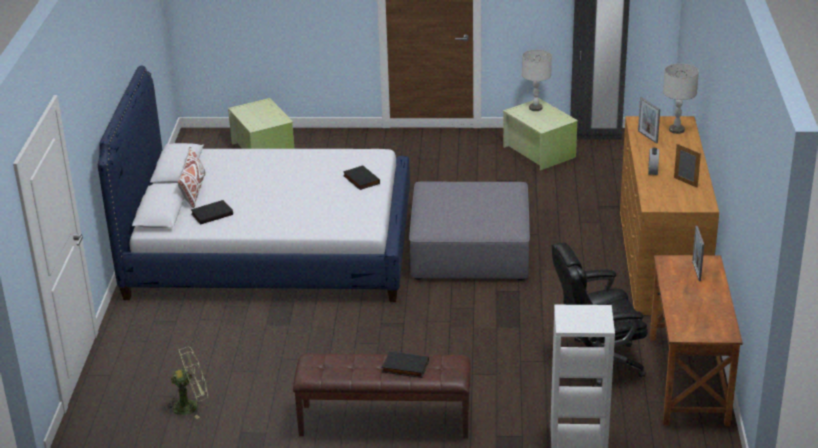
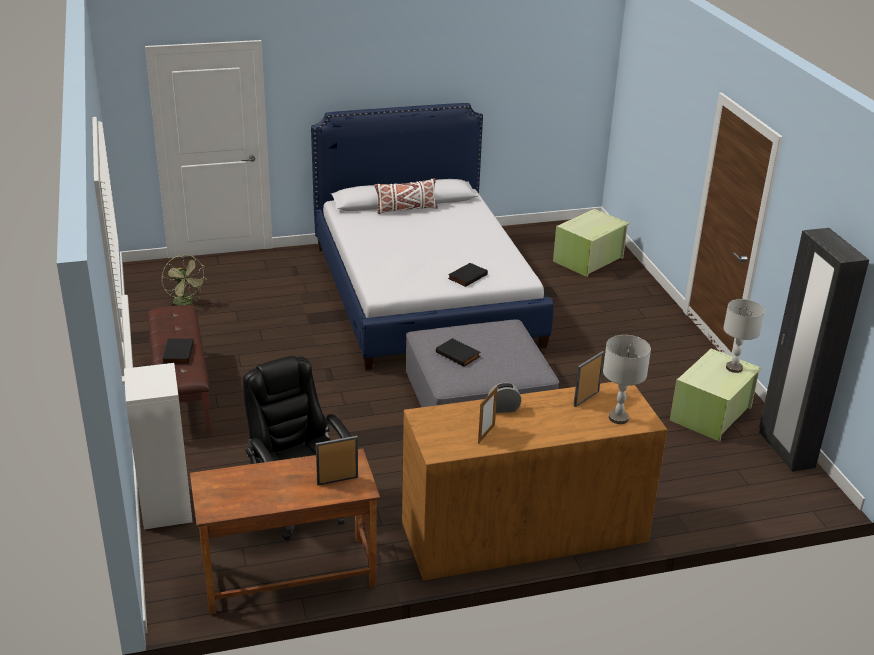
camera: 70 degrees right, 0 degrees up
(212, 214) = (373, 223): black book -> black book (458, 354)

